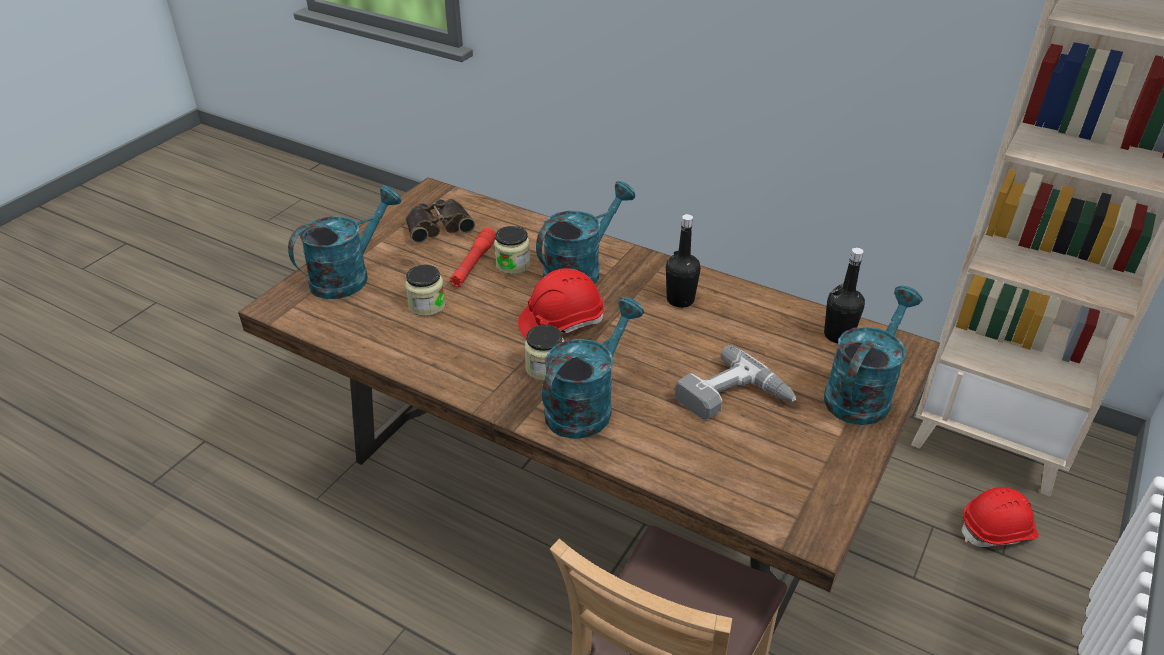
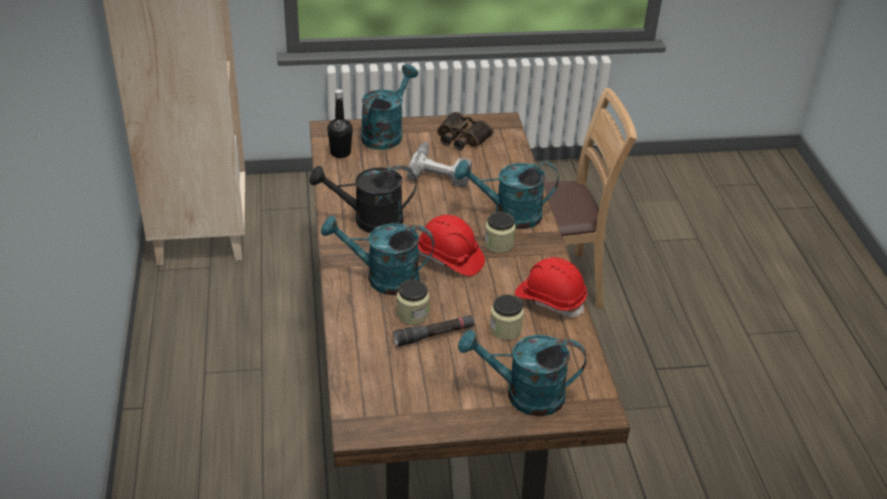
camera: 130 degrees left, 0 degrees up
(438, 226) = (405, 388): binoculars -> binoculars (461, 137)
(473, 264) = (434, 335): red flashlight -> black flashlight
(680, 300) = (369, 220): black bottle -> black watering can
(862, 392) = (385, 133): turquoise watering can -> turquoise watering can turned 120 degrees clockwise
(997, 530) = (291, 212): red hard hat -> red hard hat (550, 299)

